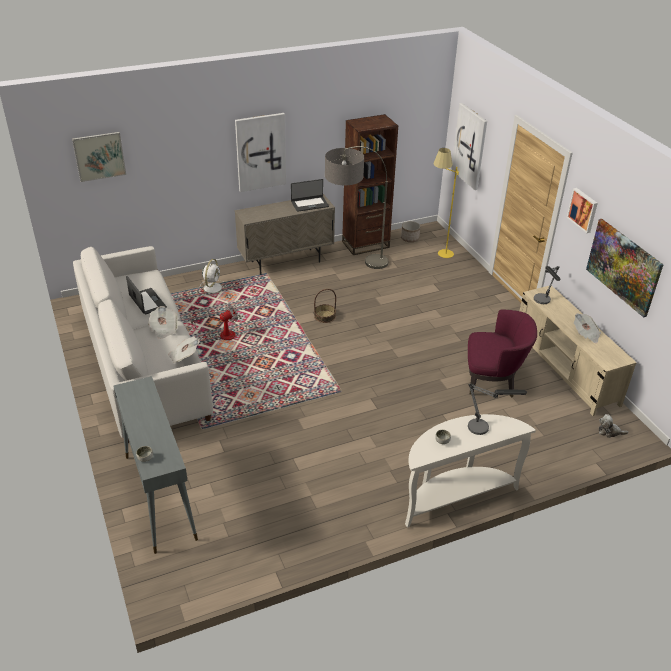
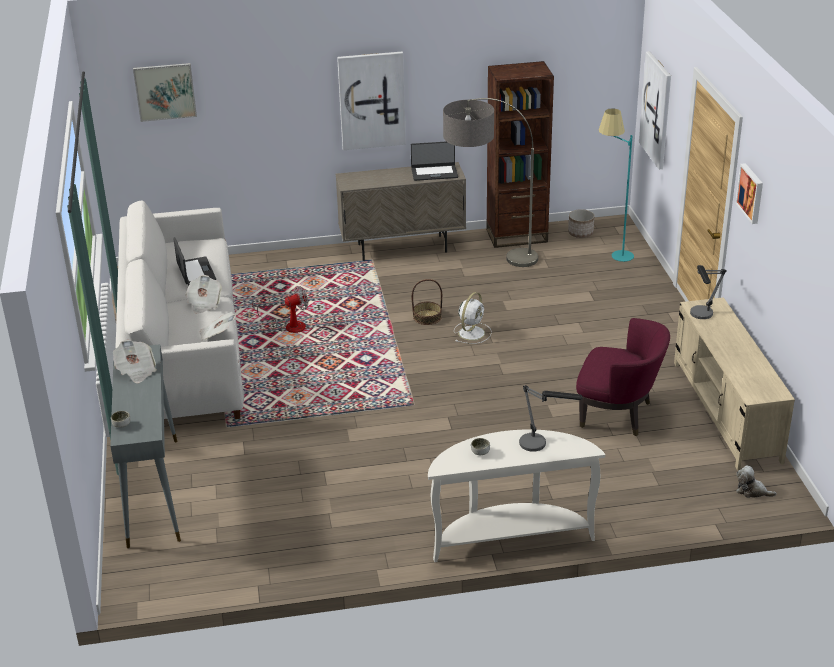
camera: 15 degrees right, 5 degrees down
(213, 287) = (298, 271): white fan -> white fan (472, 332)
(438, 254) = (612, 256): yellow floor lamp -> turquoise floor lamp
(585, 334) = (741, 360): newspaper -> newspaper (136, 371)
(623, 266) = (785, 268): picture -> none

